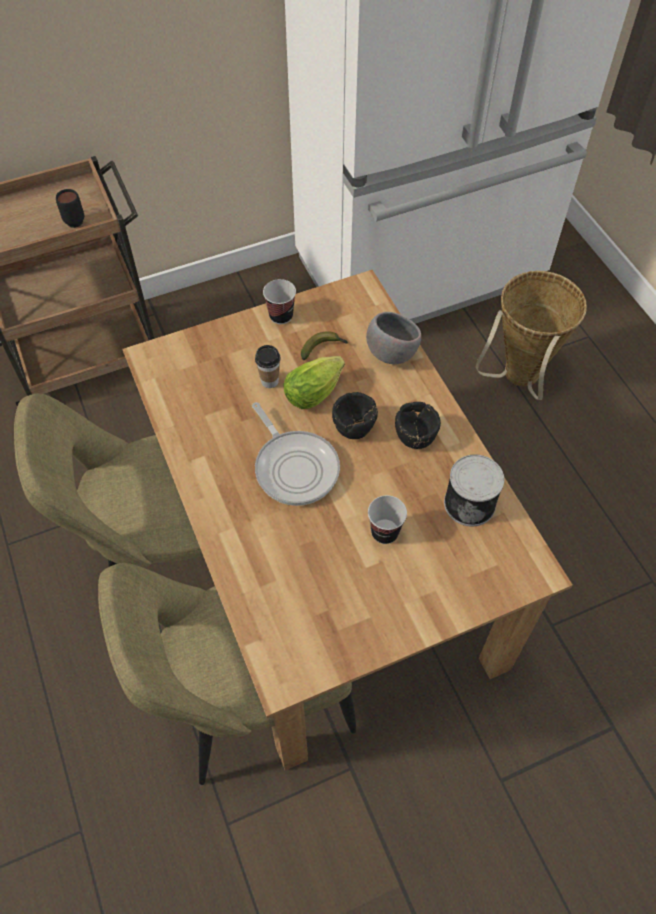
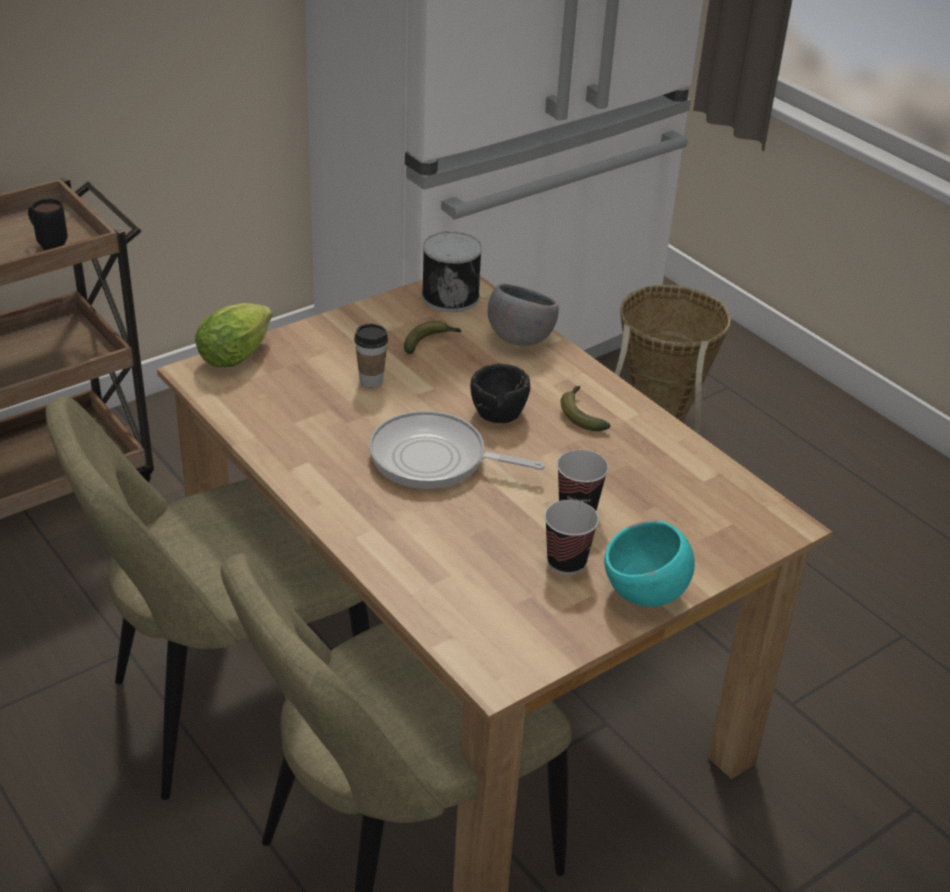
camera: 15 degrees left, 20 degrees down
(281, 316) = (363, 317): cup -> cup (566, 562)
(294, 467) = (435, 459): frying pan -> frying pan turned 150 degrees clockwise
(316, 391) = (436, 384): lettuce -> lettuce (238, 354)
(410, 623) = (645, 594): none -> turquoise bowl
(415, 437) = (581, 414): black bowl -> banana
(470, 502) = (674, 468): can -> can (451, 296)

